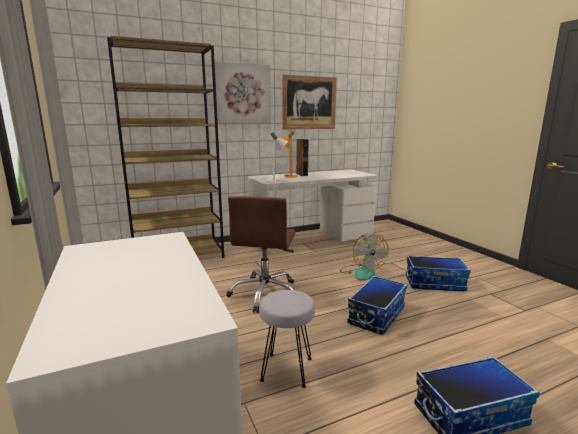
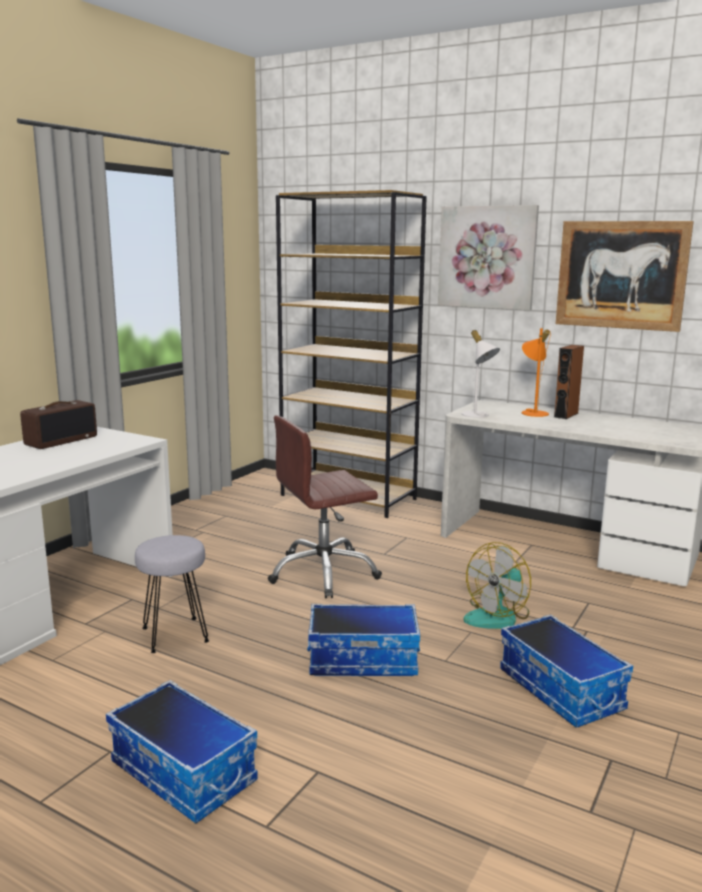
camera: 55 degrees right, 0 degrees up
(99, 260) = (61, 440): none -> radio

